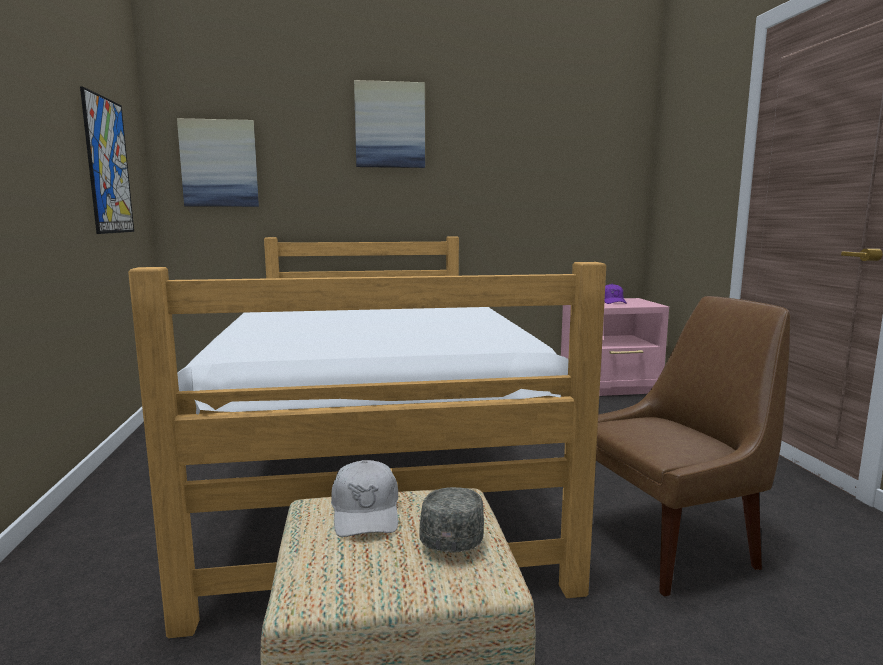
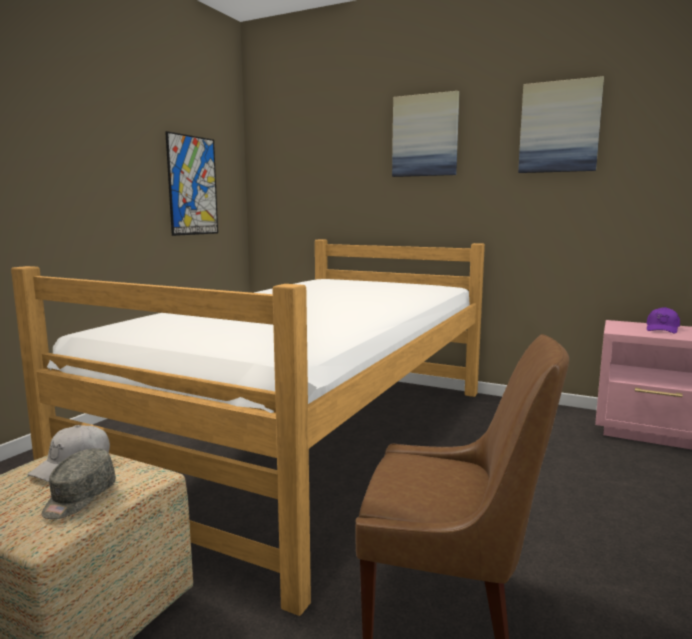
camera: 35 degrees right, 0 degrees up
(219, 163) = (291, 178): picture -> picture (559, 127)
(454, 534) = (78, 498): grey cap -> grey cap turned 150 degrees clockwise

